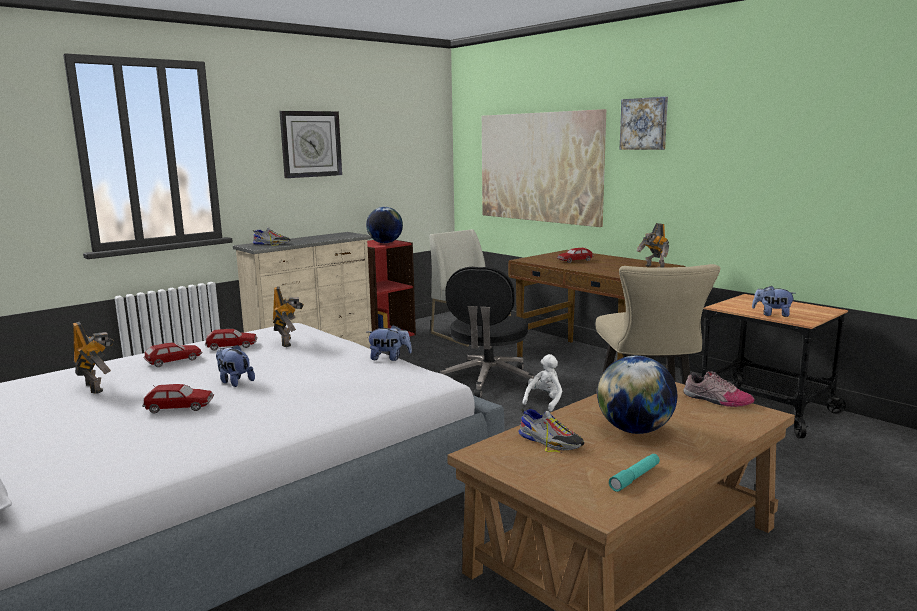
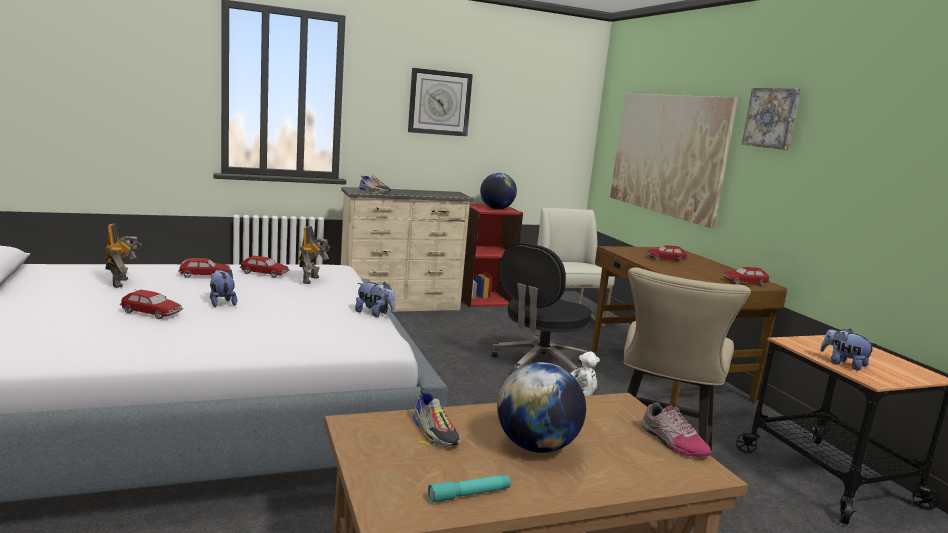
camera: 20 degrees right, 0 degrees up
(653, 267) = (744, 282): toy robot -> toy car

